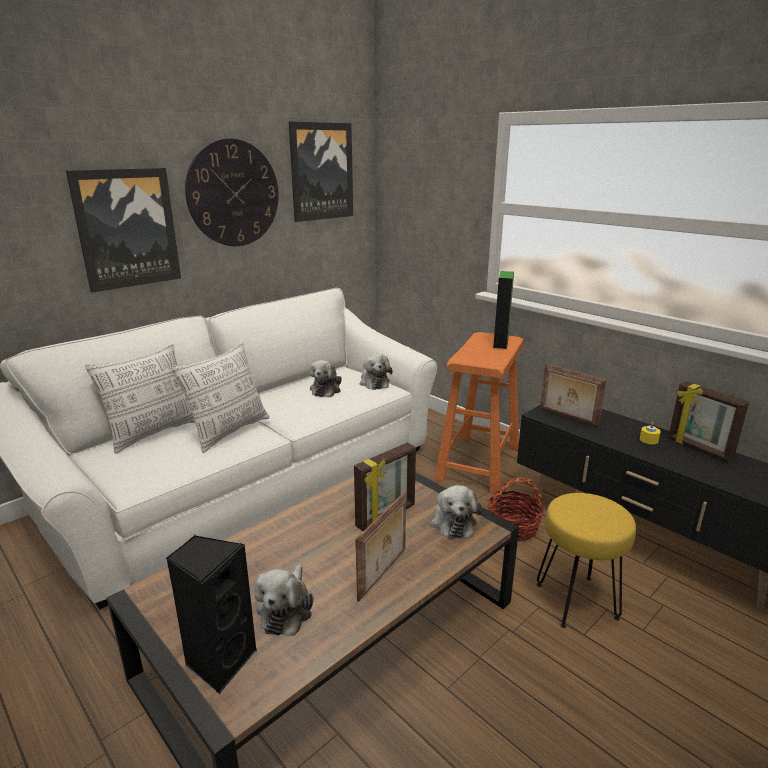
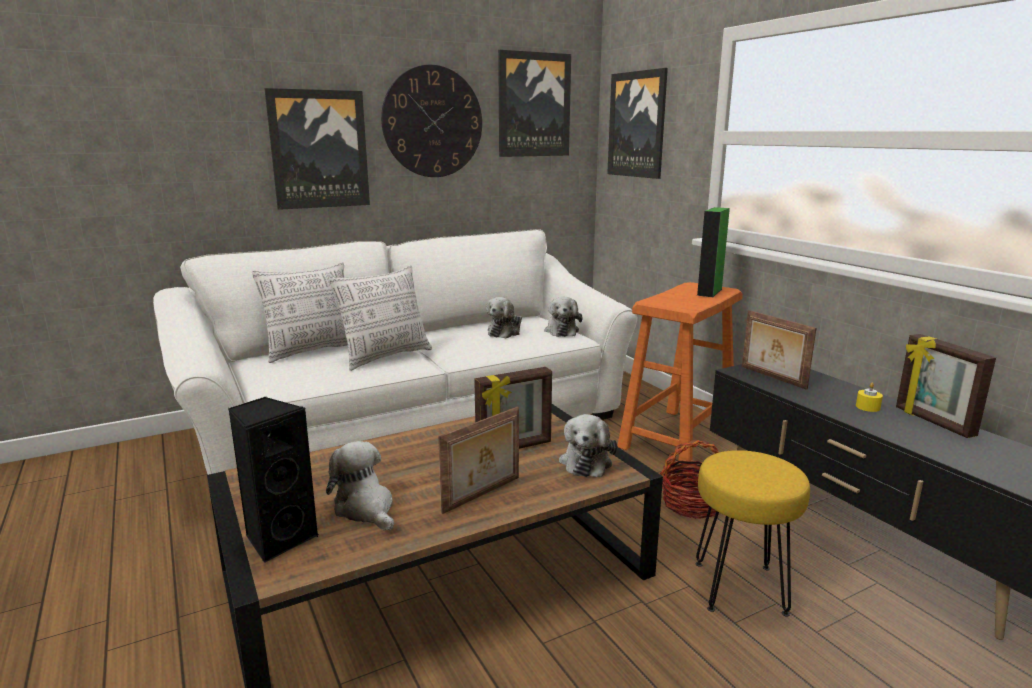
camera: 15 degrees right, 5 degrees down
(286, 609) = (366, 509): plush toy -> plush toy turned 120 degrees clockwise
(416, 189) = (637, 125): none -> picture

